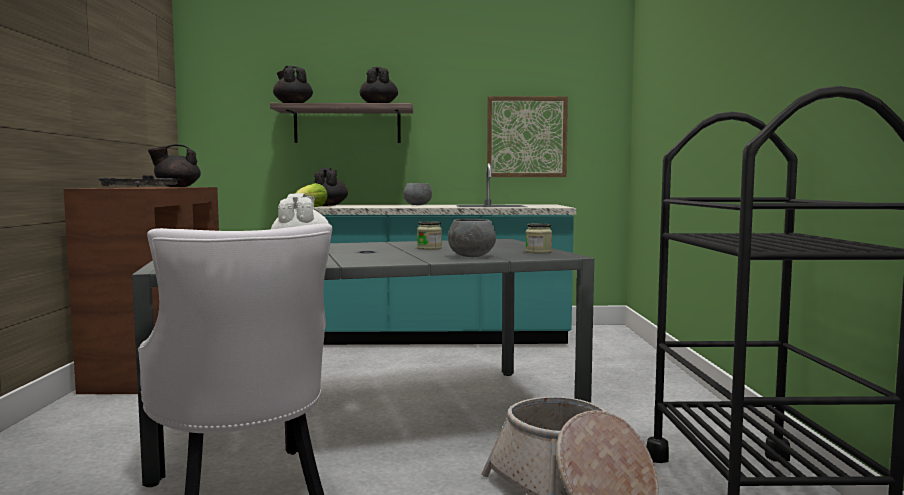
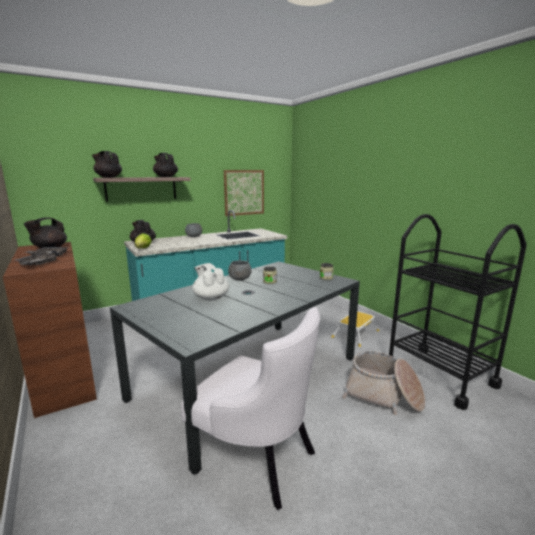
camera: 30 degrees left, 10 degrees up
(471, 256) = (310, 289): grey bowl -> grey bowl (239, 279)
(653, 406) = (356, 334): none -> yellow step ladder

